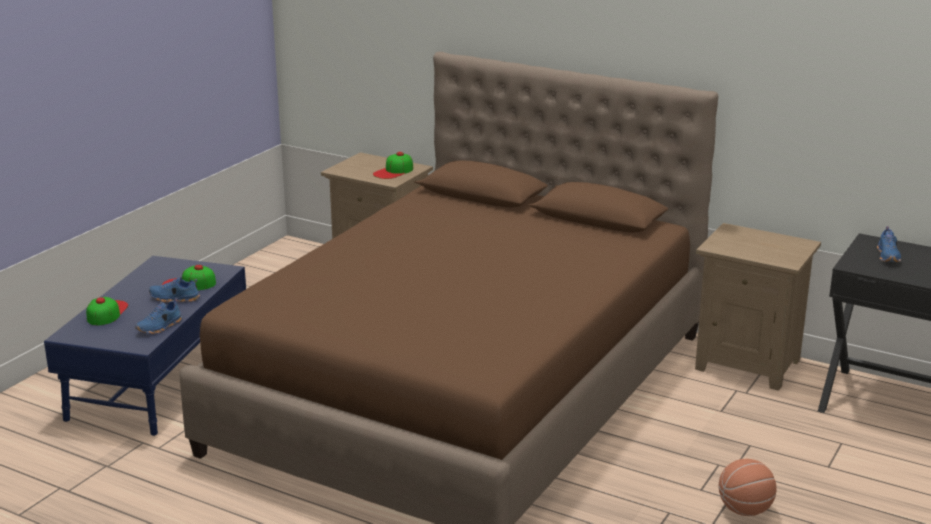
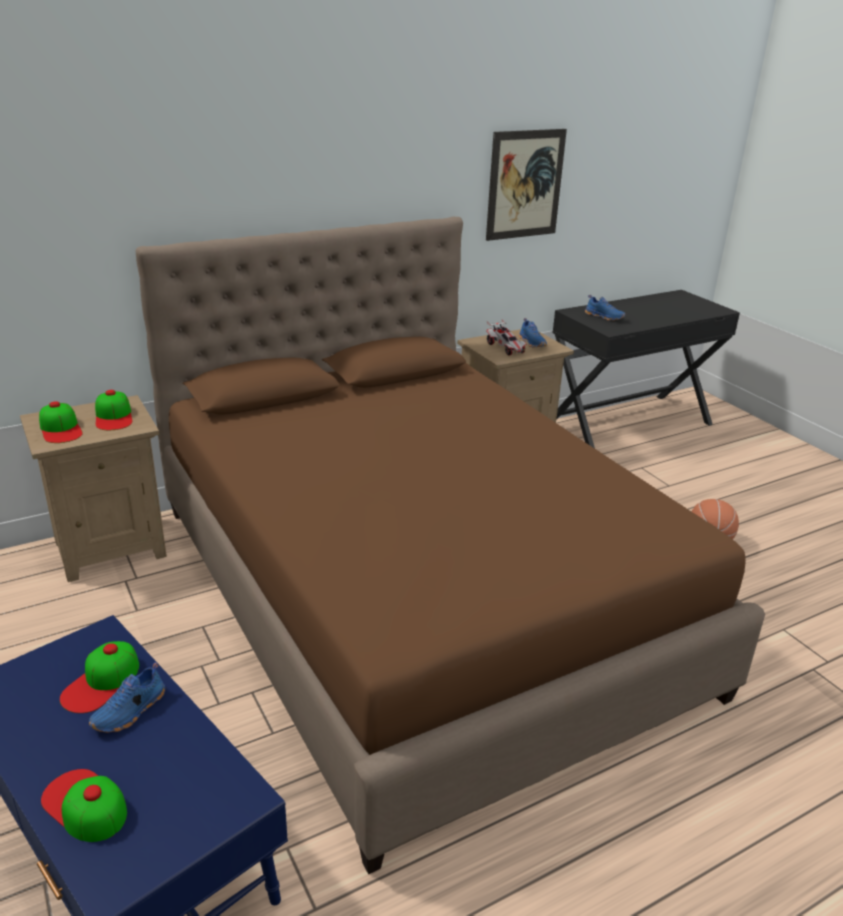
camera: 60 degrees left, 5 degrees up
(160, 327) = (207, 757): blue shoe -> blue shoe (533, 343)
(358, 166) = (61, 429): none -> cap
(742, 243) = (505, 348): none -> toy car
(818, 78) = (525, 184): none -> picture

